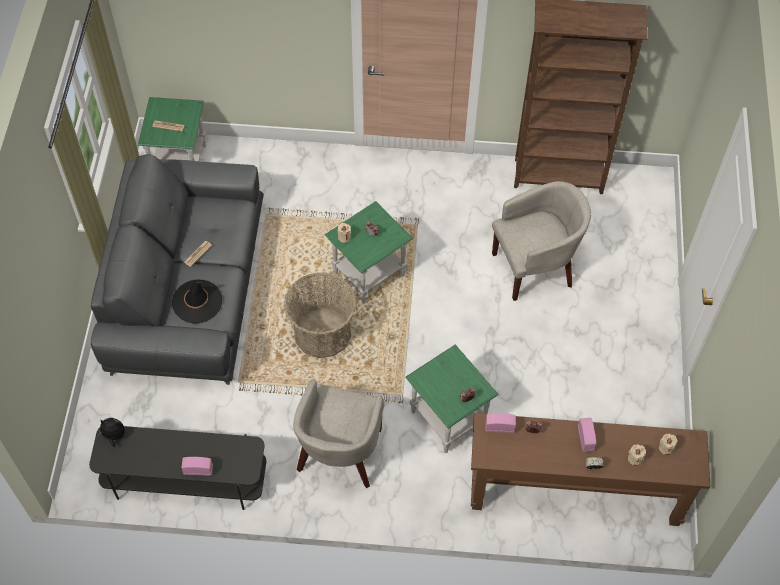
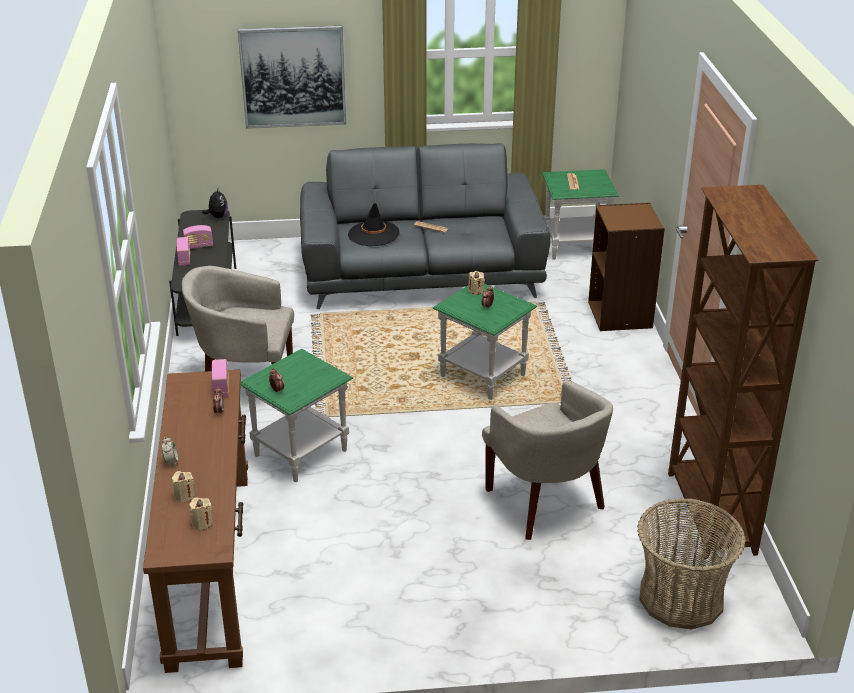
camera: 80 degrees right, 25 degrees down
(41, 289) = (293, 77): none -> picture
(303, 160) = (621, 315): none -> brown bookcase
(322, 333) = (393, 355): basket -> basket (681, 598)
(585, 439) = (211, 453): radio -> radio (199, 246)

